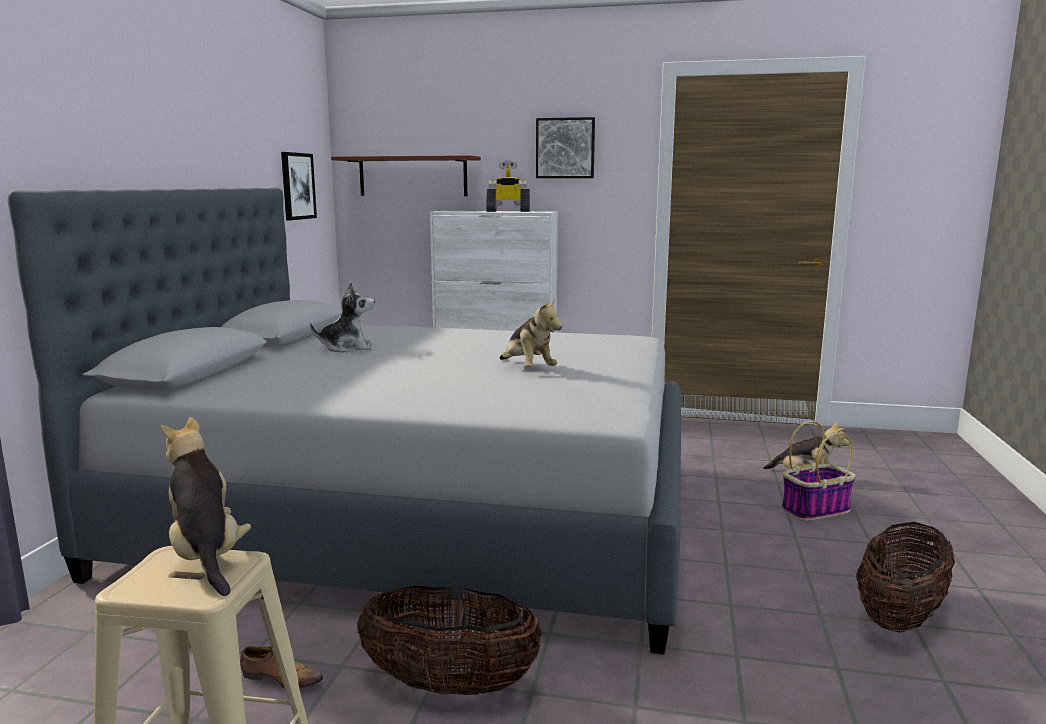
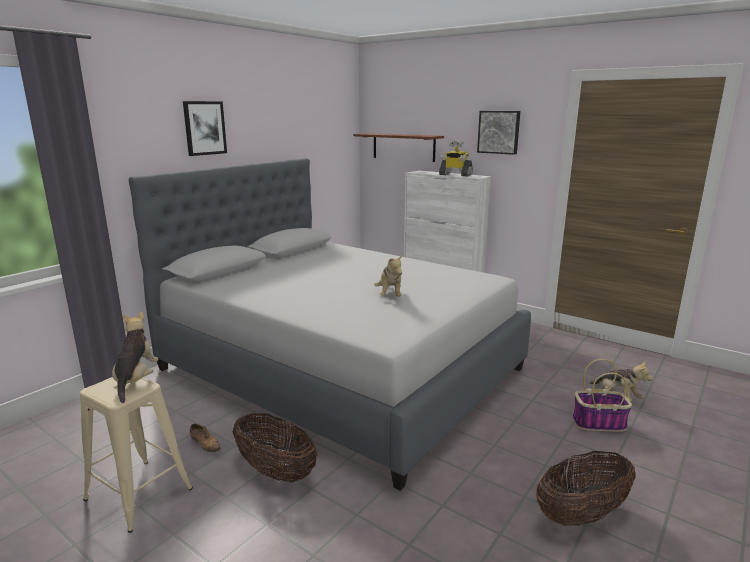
camera: 25 degrees right, 5 degrees up
(297, 186) = (328, 153): picture -> picture (204, 128)
(347, 348) = (312, 263): plush toy -> none

